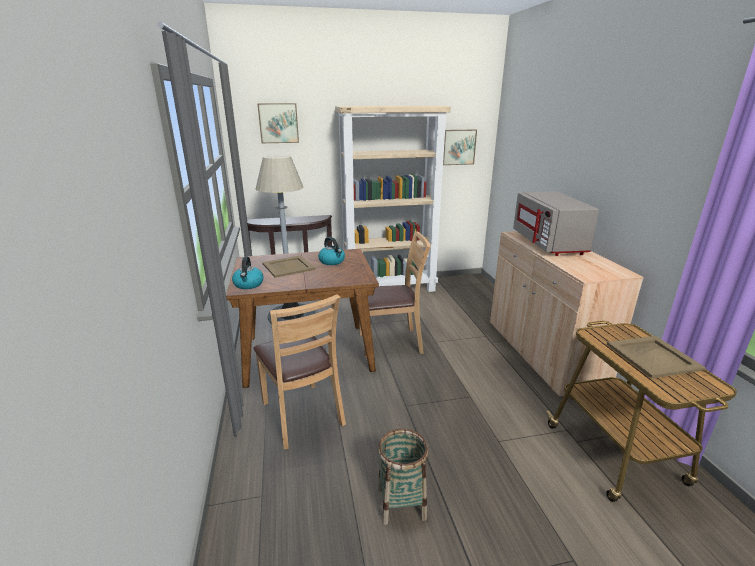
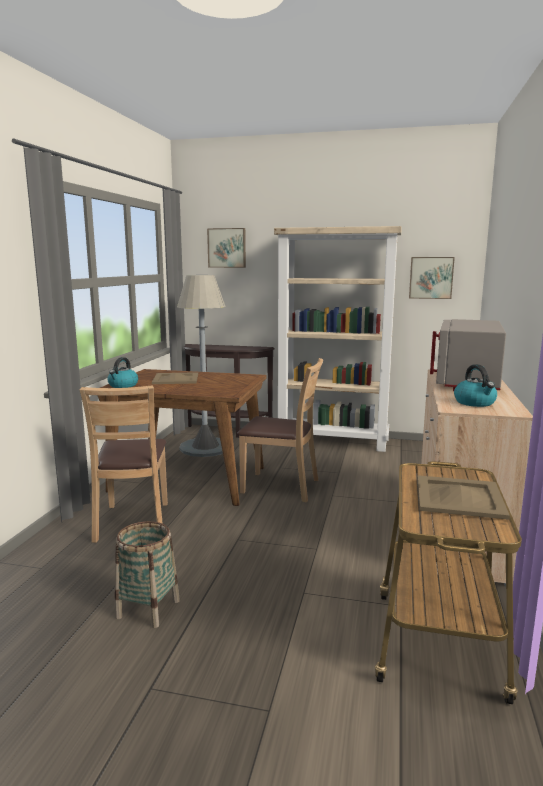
camera: 25 degrees right, 10 degrees down
(332, 261) = (221, 380): kettle -> kettle (475, 402)

